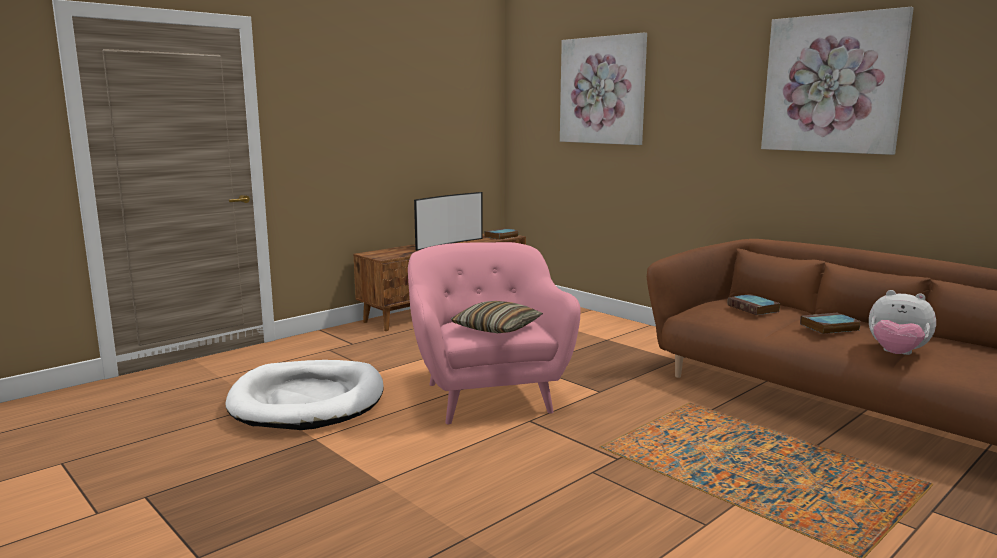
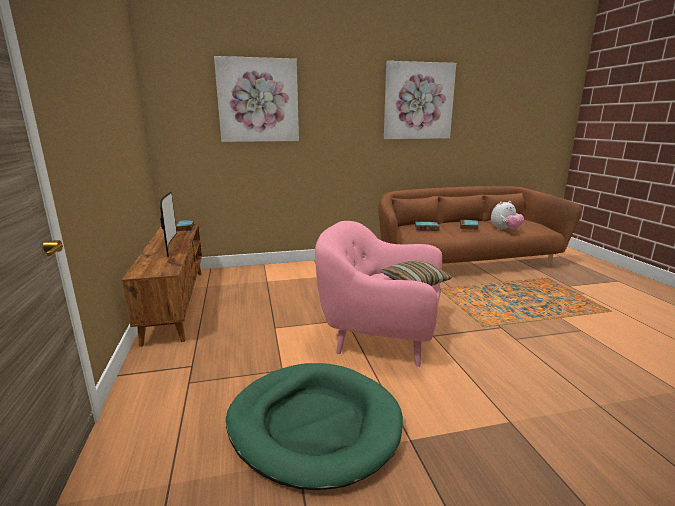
camera: 60 degrees left, 5 degrees up
(308, 400) = (314, 425): white dog bed -> green dog bed

